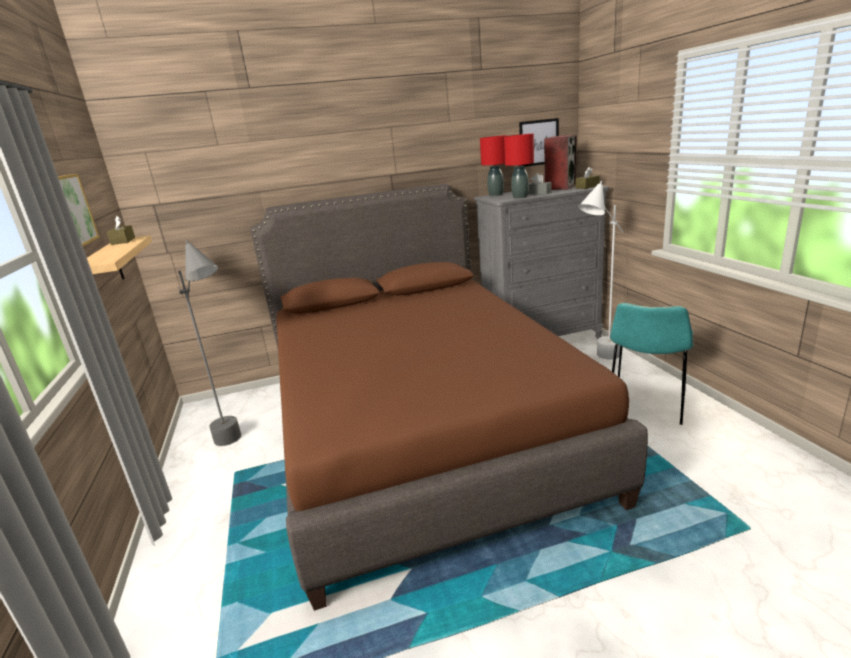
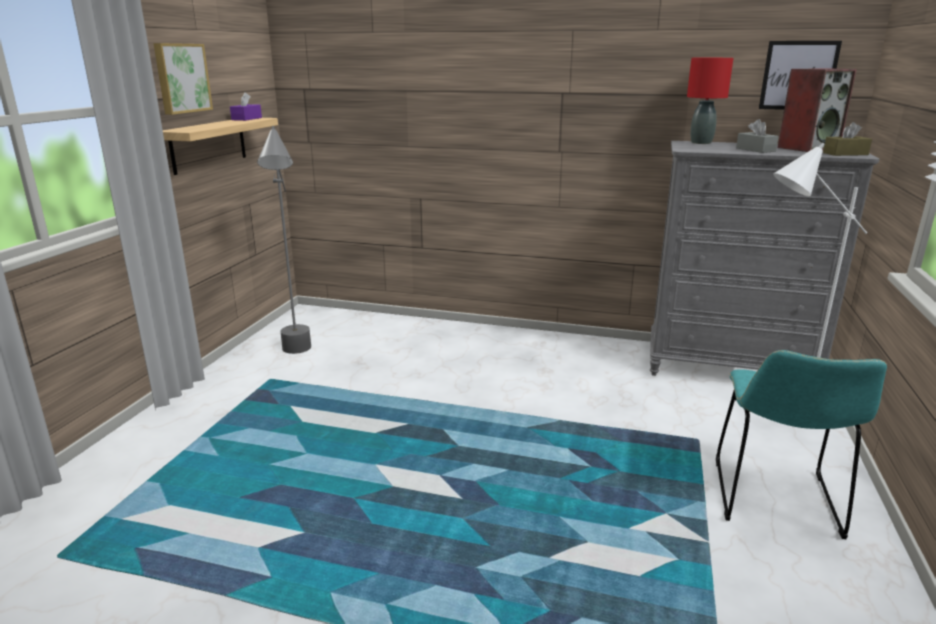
camera: 30 degrees right, 0 degrees up
(123, 241) = (247, 119): brown tissue box -> purple tissue box
(418, 429) = (463, 410): brown bed -> none
(520, 197) = (719, 150): red table lamp -> none
(646, 405) = (776, 502): turquoise chair -> turquoise chair turned 45 degrees counterclockwise

